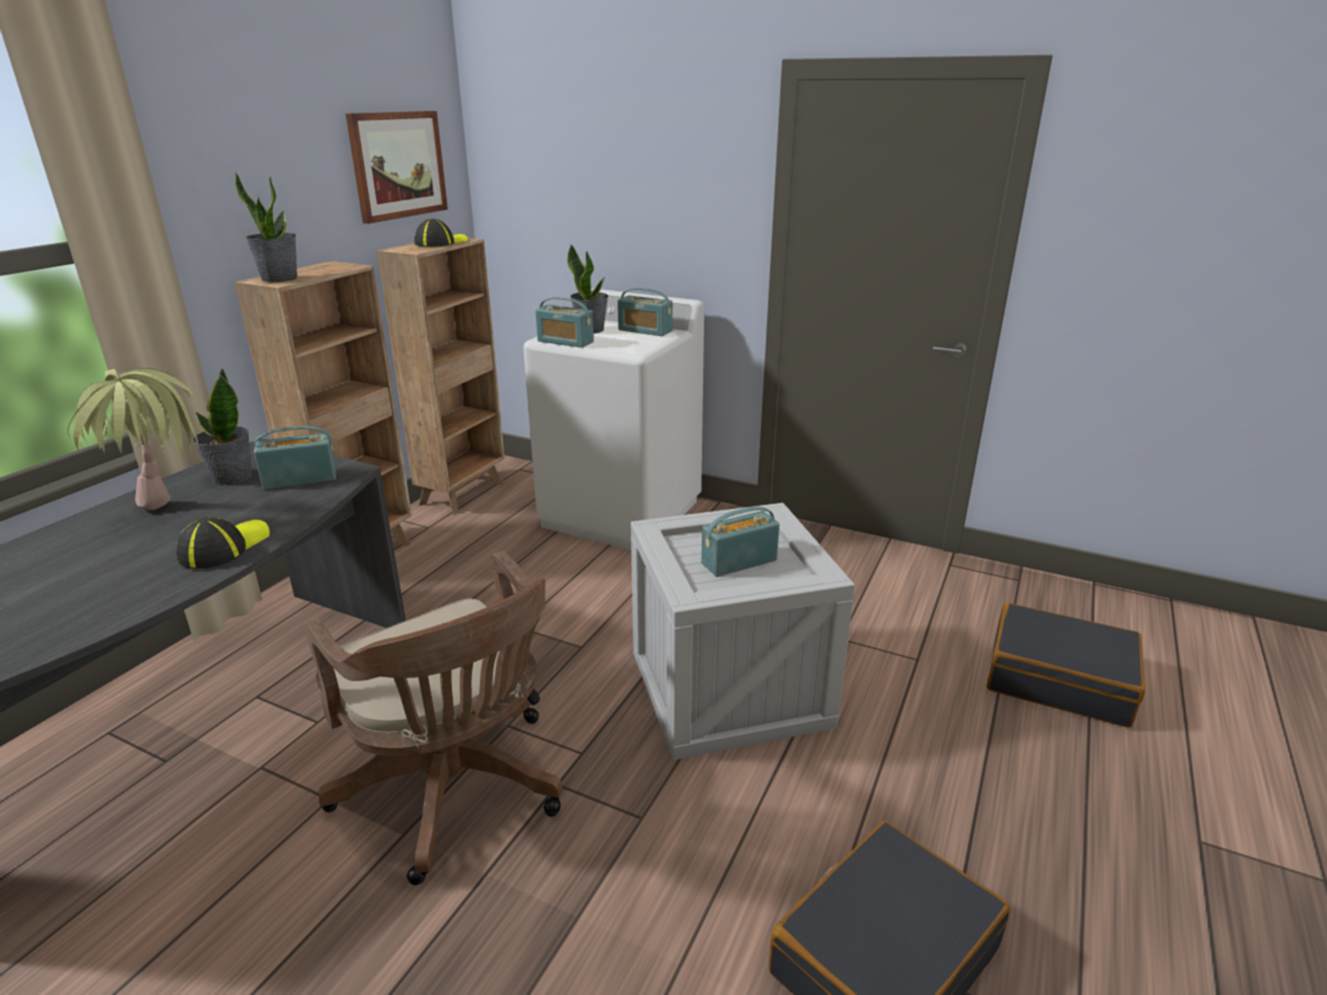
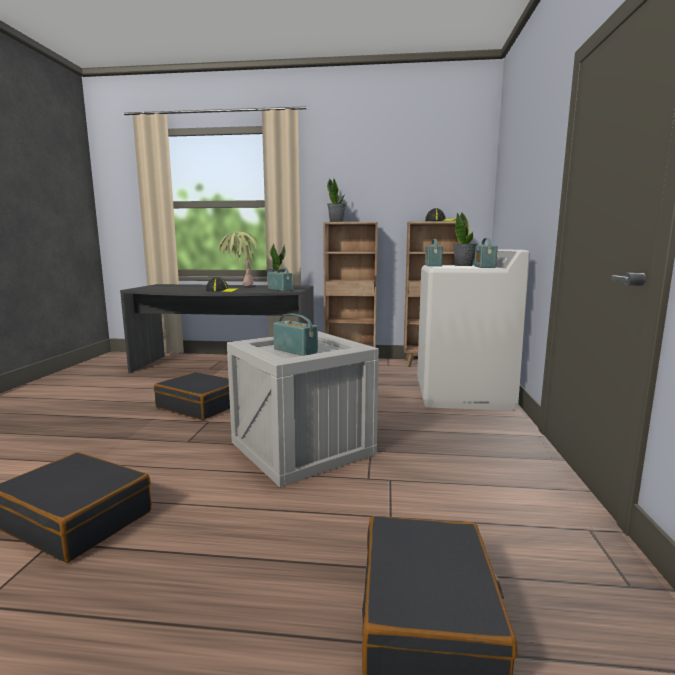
camera: 70 degrees right, 15 degrees down
(398, 165) = (436, 184): picture -> none
(457, 792) = (200, 406): brown office chair -> black suitcase

